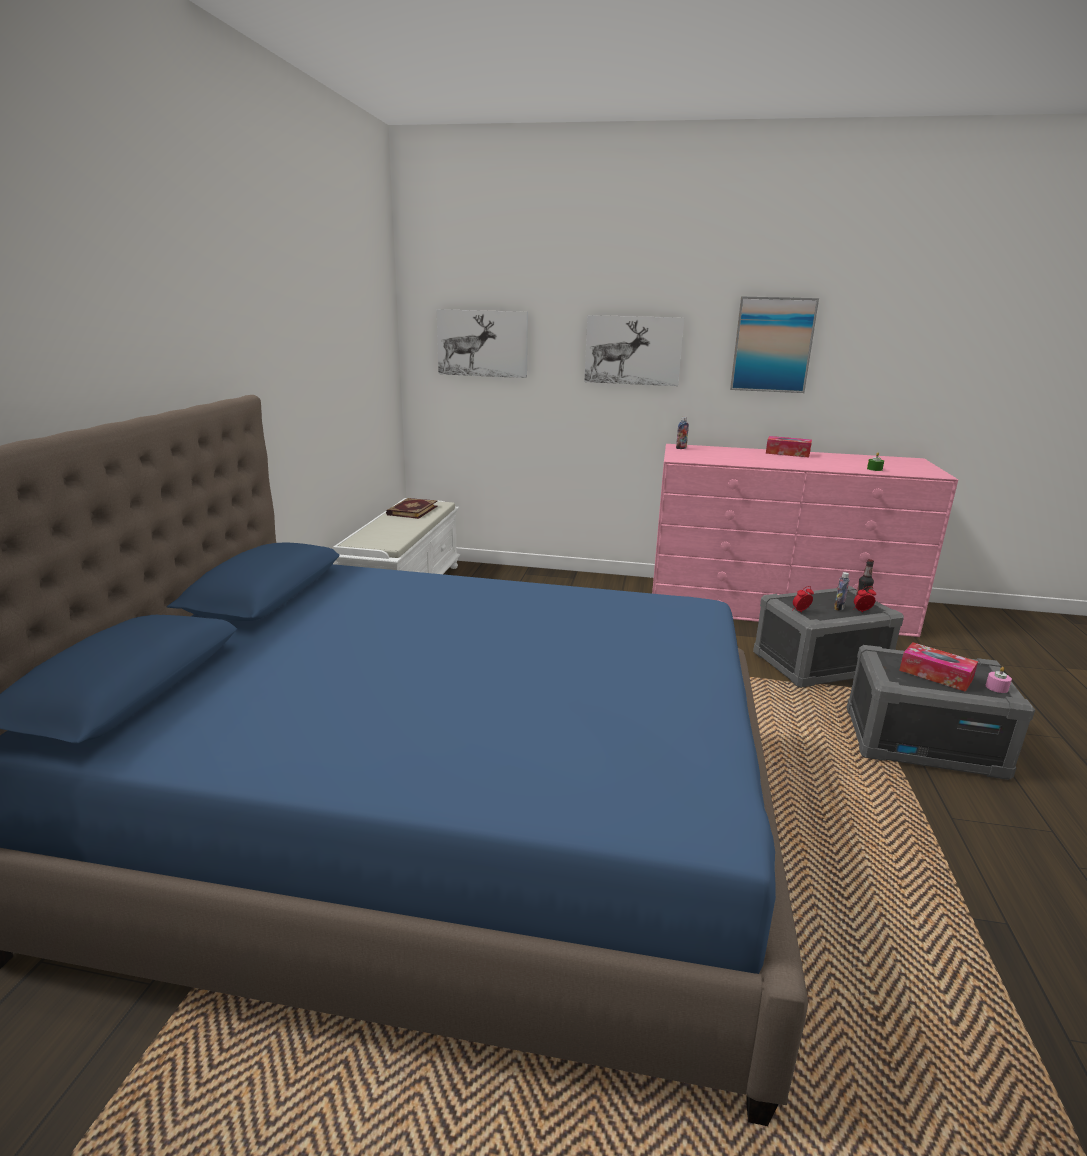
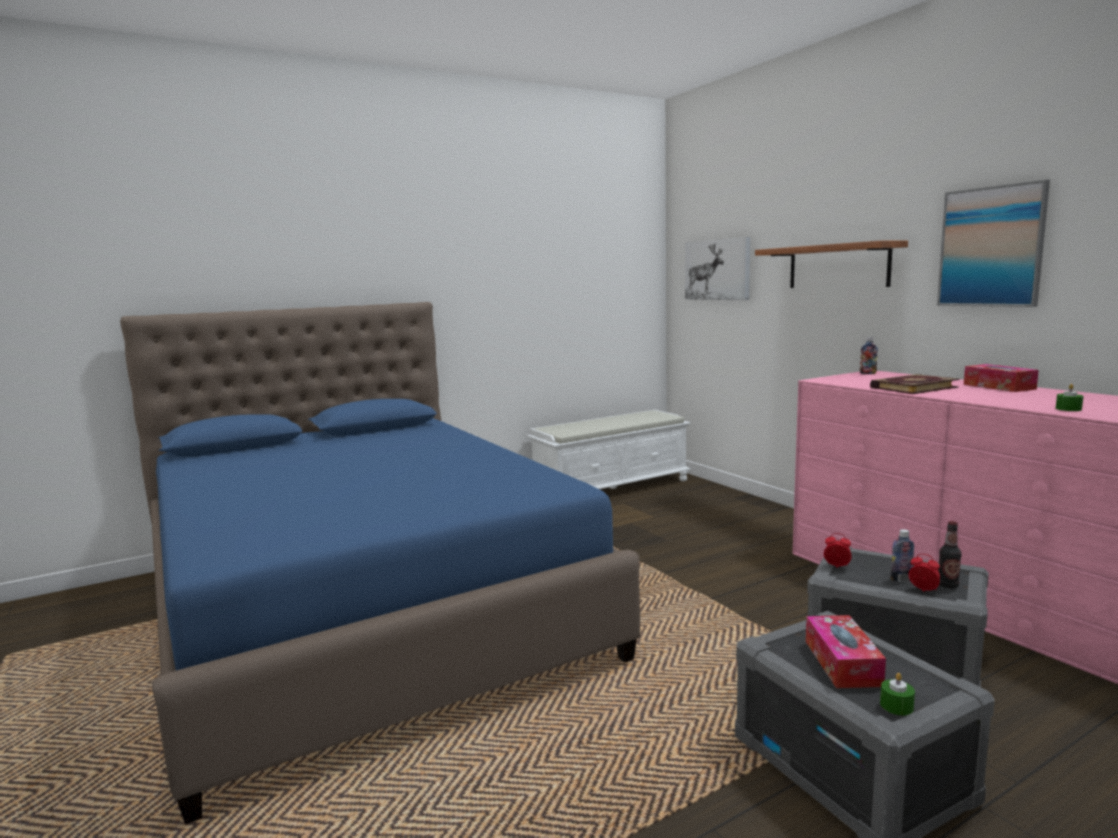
camera: 50 degrees right, 10 degrees down
(411, 510) = (635, 417): book -> book (912, 387)
(633, 350) = (838, 266): picture -> shelf
(996, 687) = (896, 706): pink candle -> green candle

